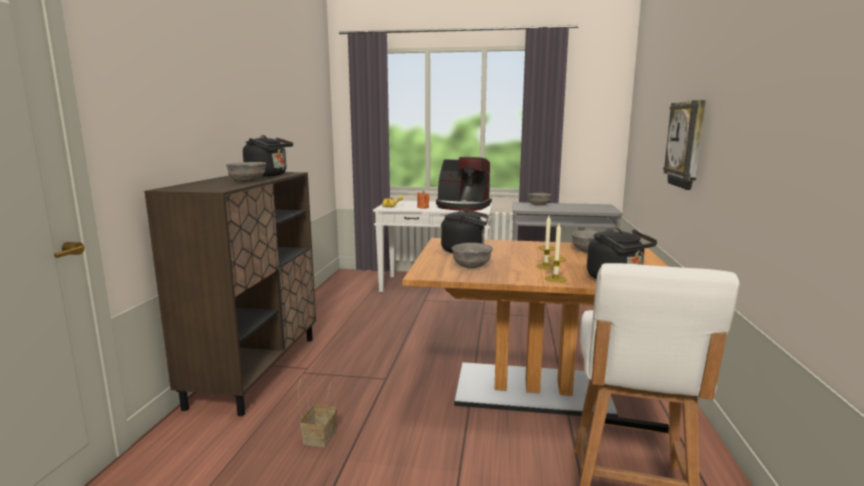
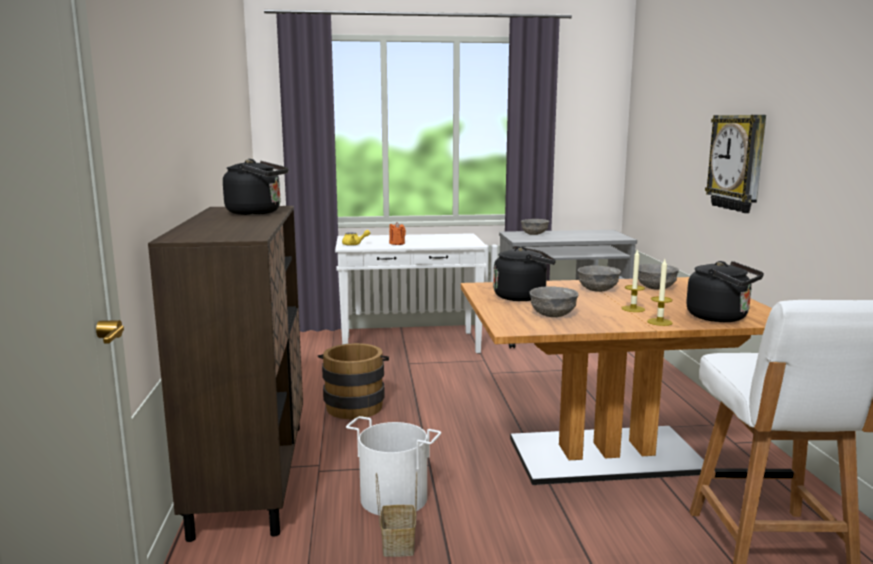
camera: 15 degrees left, 0 degrees up
(247, 181) = (254, 223): grey bowl -> grey bowl (598, 289)
(341, 400) = (393, 498): none -> white bucket
(363, 327) = (355, 405): none -> brown bucket
(462, 206) = (445, 240): coffee machine -> none

